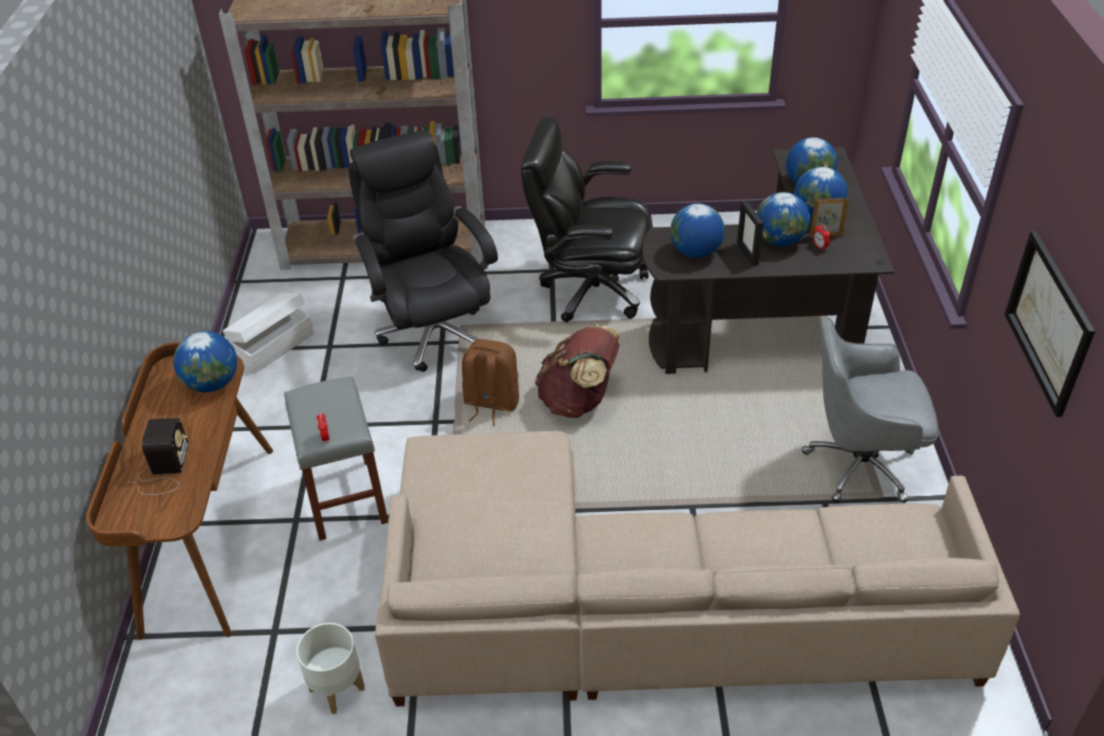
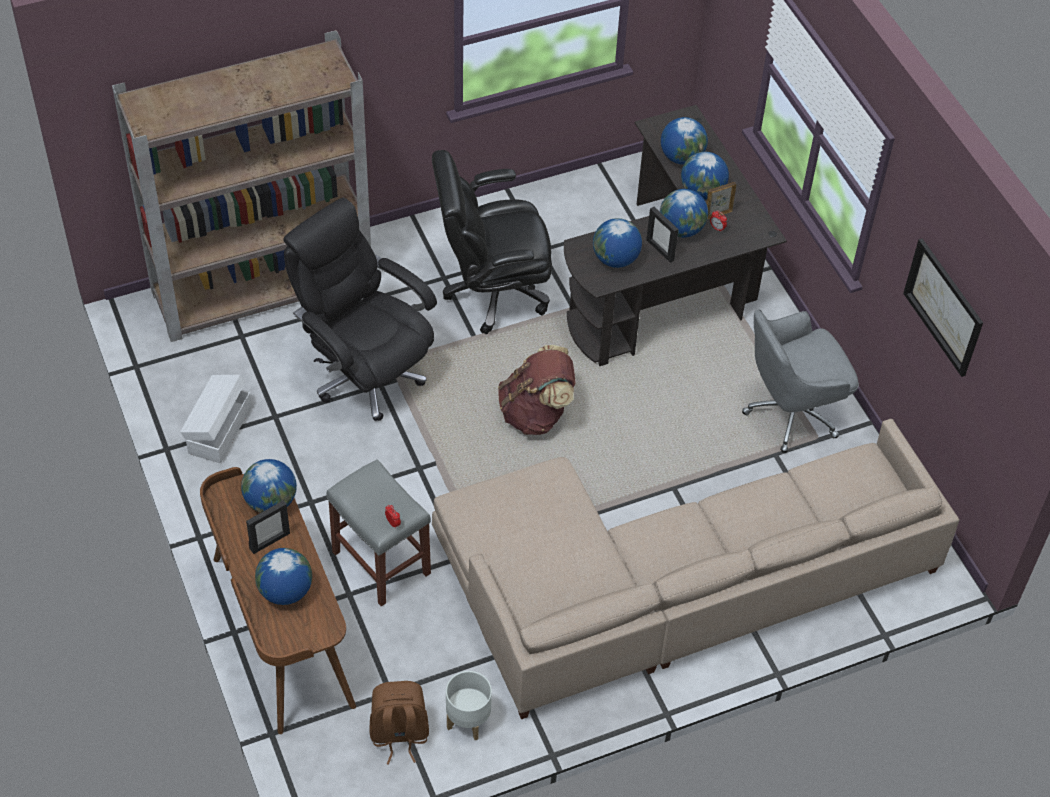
camera: 25 degrees left, 10 degrees up
(164, 470) = (285, 591): radio -> globe
(184, 419) = (269, 541): none -> picture frame
(491, 404) = (459, 437): brown backpack -> brown backpack (399, 735)

